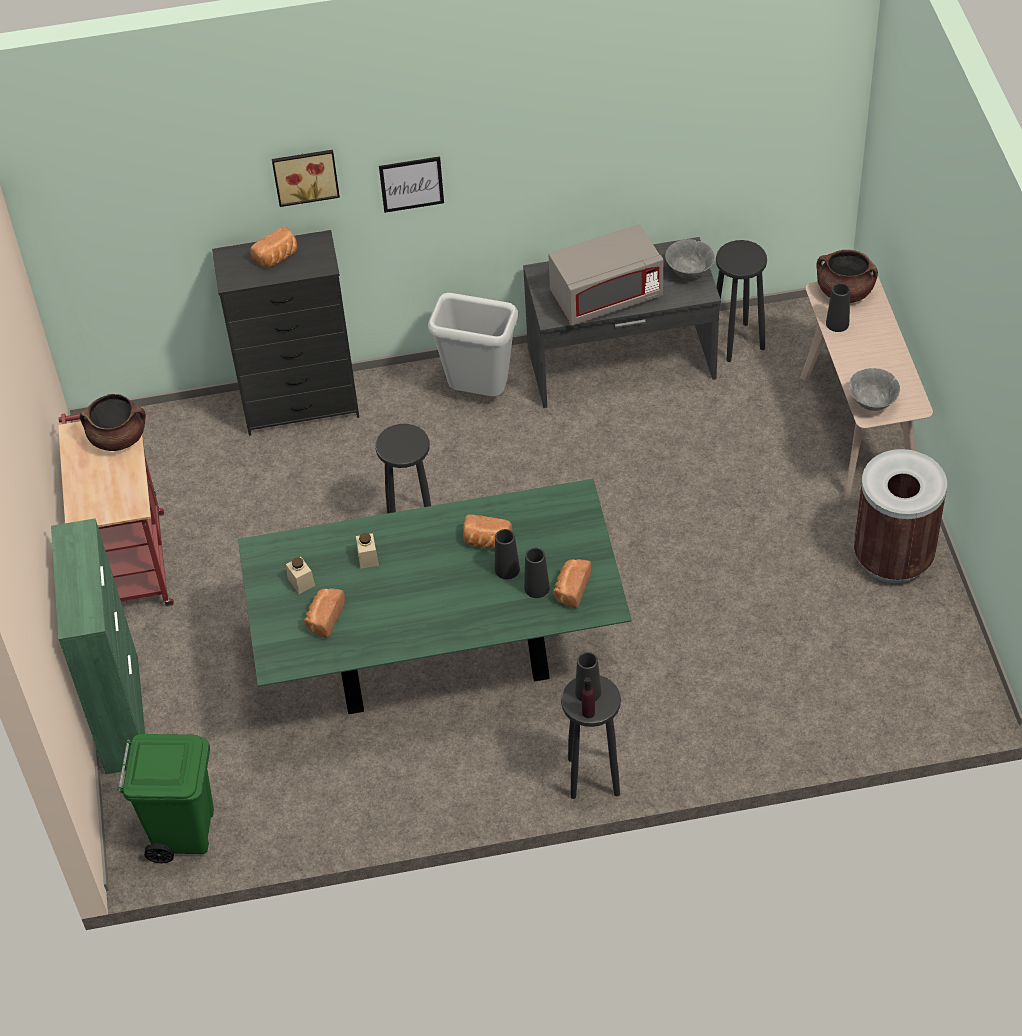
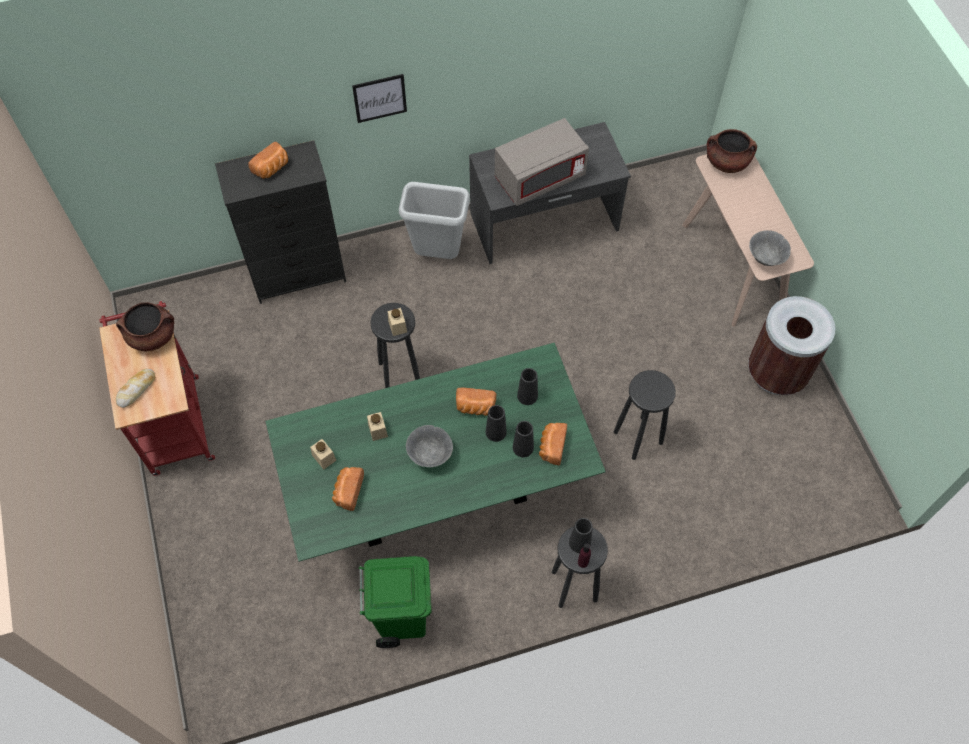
camera: 10 degrees left, 10 degrees up
(94, 492) = (136, 389): none -> bread
(122, 714) = (183, 562): green cabinet -> none
(183, 831) = (245, 667): green trash can -> green trash can (401, 617)
(305, 175) = (290, 97): picture -> none
(407, 449) = (397, 326): none -> beige jar
(689, 272) = (602, 153): grey bowl -> grey bowl (430, 454)
(737, 342) = (630, 199): black stool -> black stool (638, 438)
(837, 323) = (726, 190): black vase -> black vase (527, 396)

